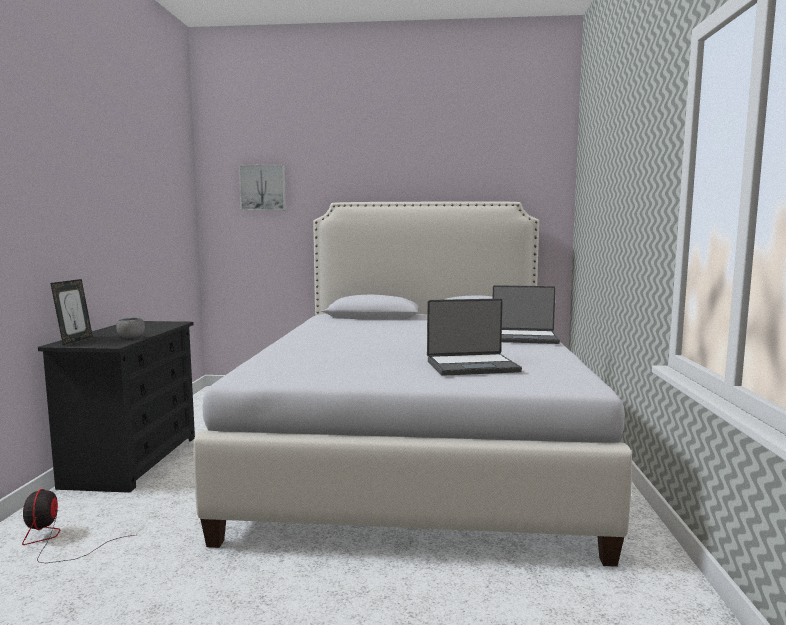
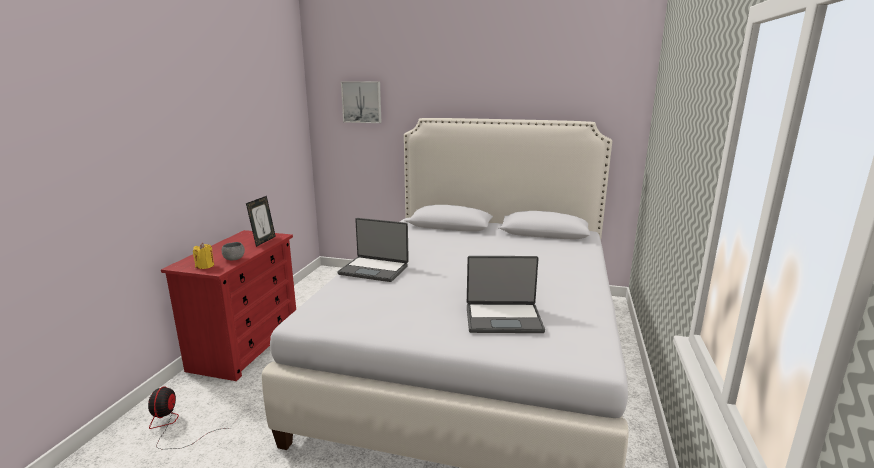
camera: 10 degrees right, 10 degrees up
(74, 340) = (190, 261): picture frame -> picture frame (263, 241)
(96, 342) = (205, 266): none -> yellow candle
(133, 460) = (246, 346): black dresser -> red dresser
(524, 338) = (571, 272): laptop -> laptop (374, 270)

